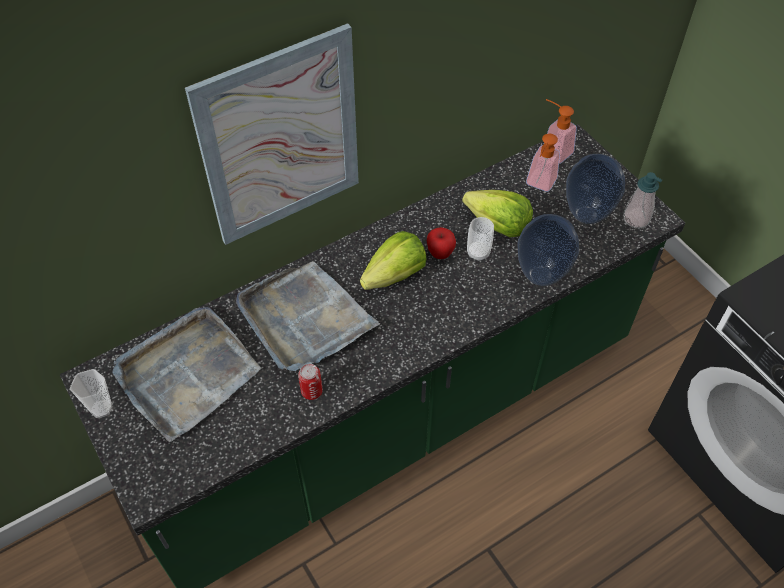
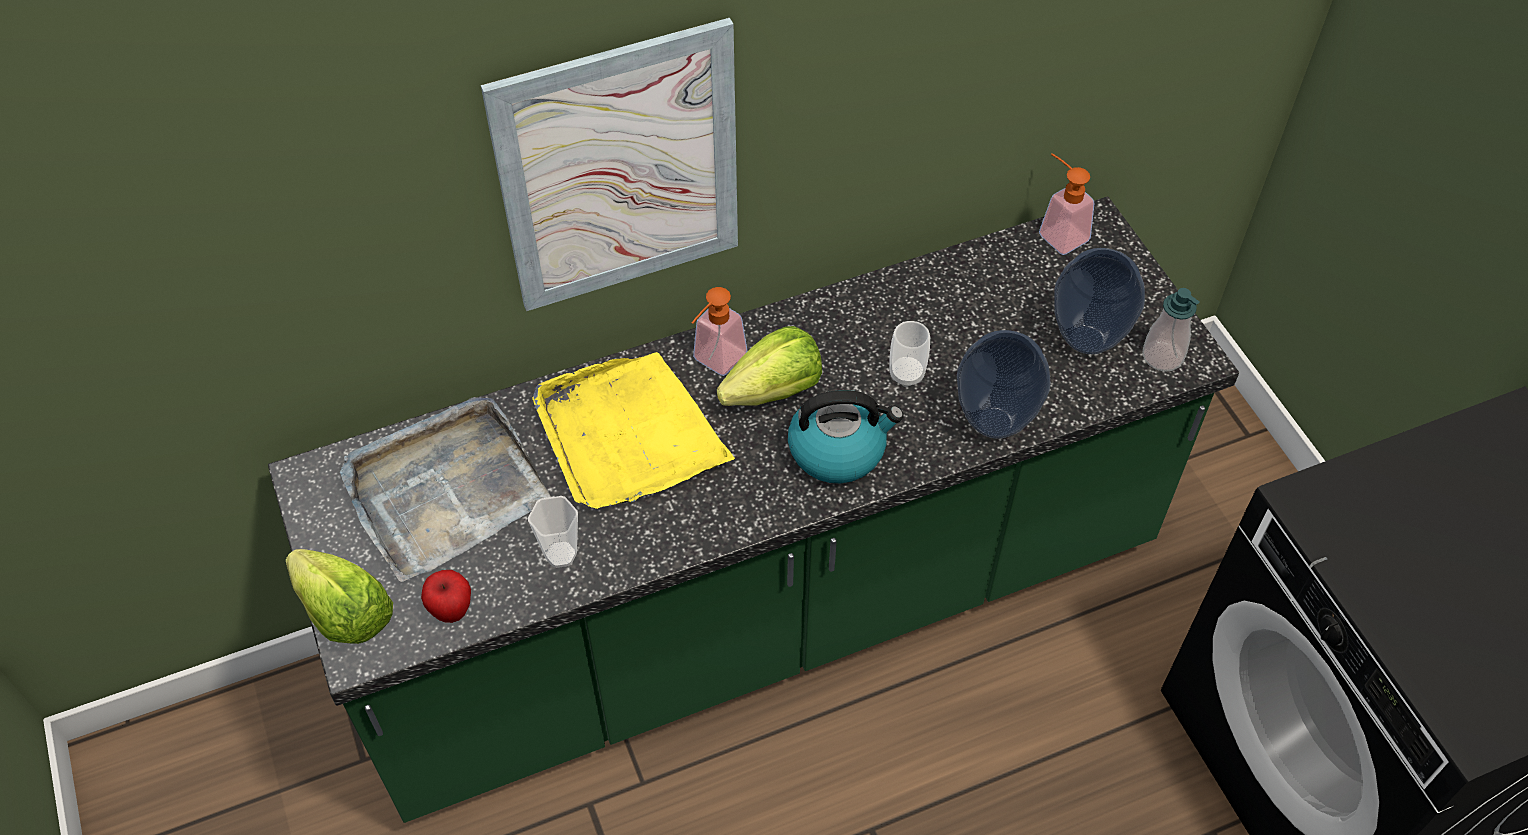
camera: 10 degrees right, 0 degrees up
(101, 408) = (317, 521): cup -> cup (561, 554)
(304, 319) = (628, 435): grey tray -> yellow tray
(311, 391) = (617, 542): can -> none
(440, 253) = (849, 367): apple -> apple (451, 610)
(445, 308) = (838, 449): none -> kettle
(498, 225) = (946, 337): lettuce -> lettuce (345, 613)
(539, 185) = (1024, 283): soap dispenser -> soap dispenser (714, 362)

